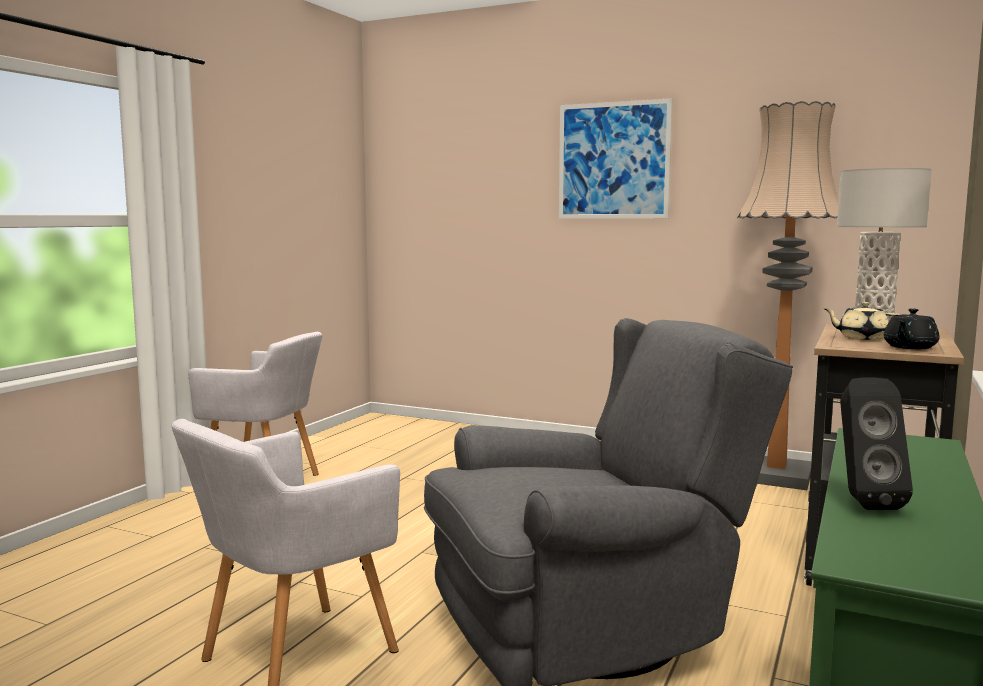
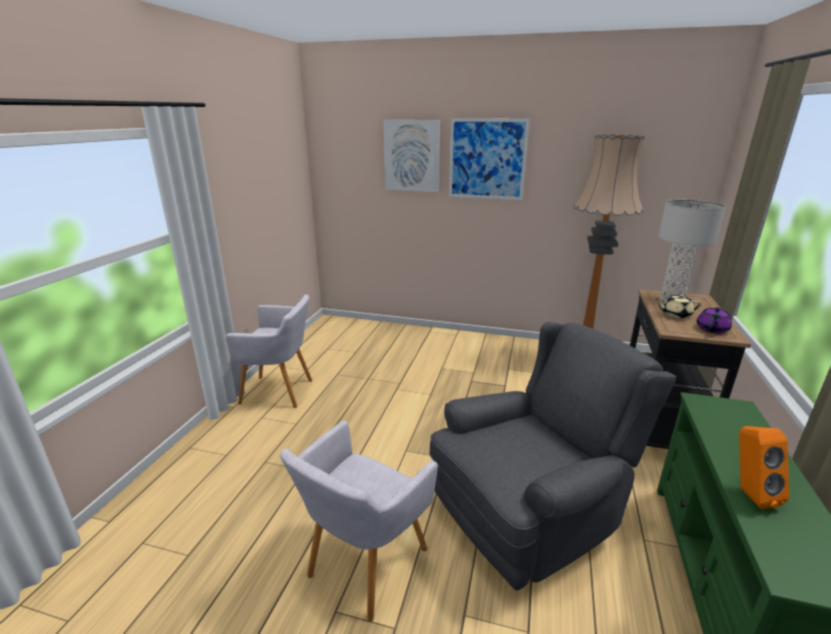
camera: 10 degrees left, 15 degrees up
(506, 161) = (411, 156): none -> picture
(863, 502) = (748, 493): black speaker -> orange speaker
(909, 347) = (711, 329): black teapot -> purple teapot

